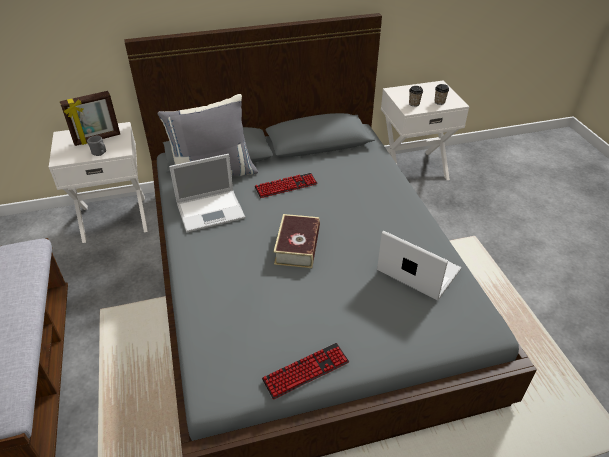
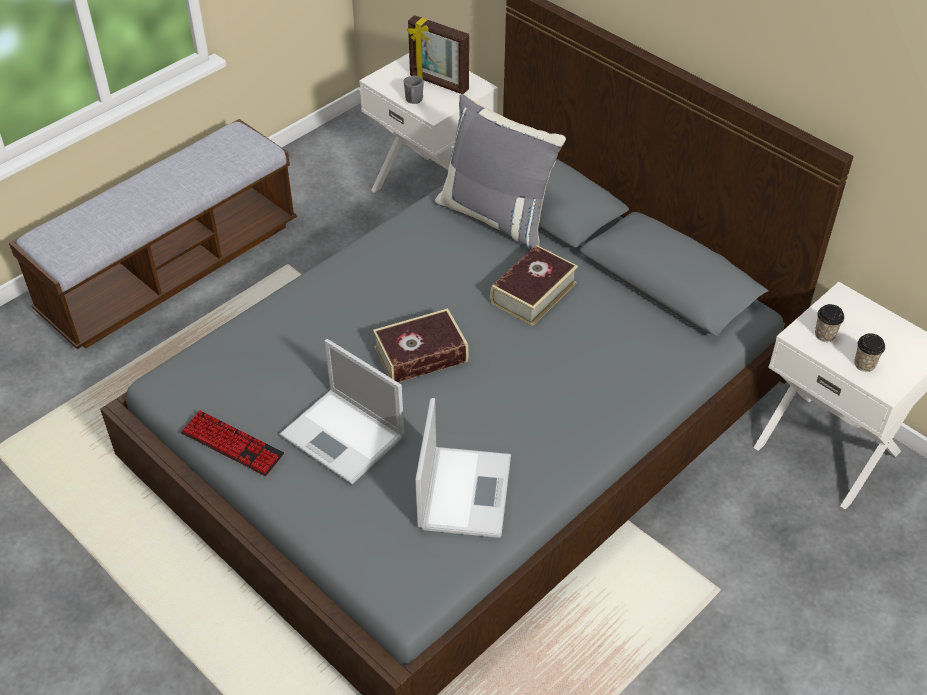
camera: 60 degrees right, 5 degrees up
(212, 210) = (428, 249): laptop -> laptop (344, 436)
(286, 186) = (533, 293): keyboard -> book

